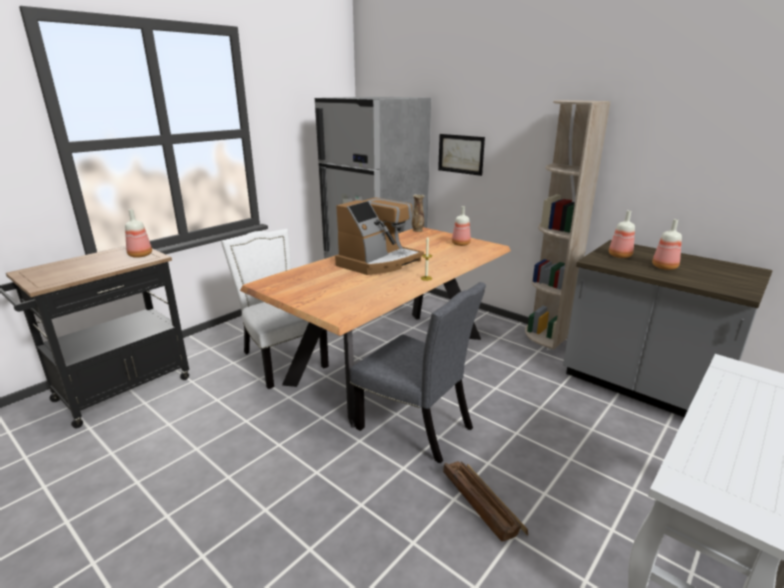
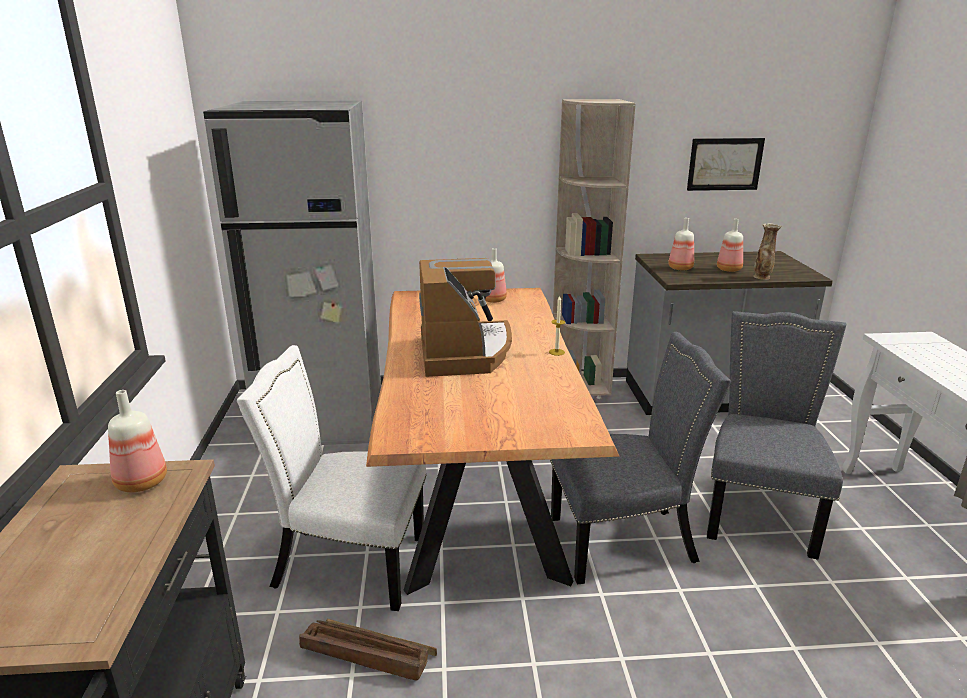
camera: 45 degrees left, 0 degrees up
(417, 230) = (407, 297): vase -> vase (762, 277)
(461, 154) = (420, 178): picture -> picture (725, 164)
(481, 504) = (777, 574): crate -> crate (367, 656)
(537, 468) = (758, 514): none -> grey chair

